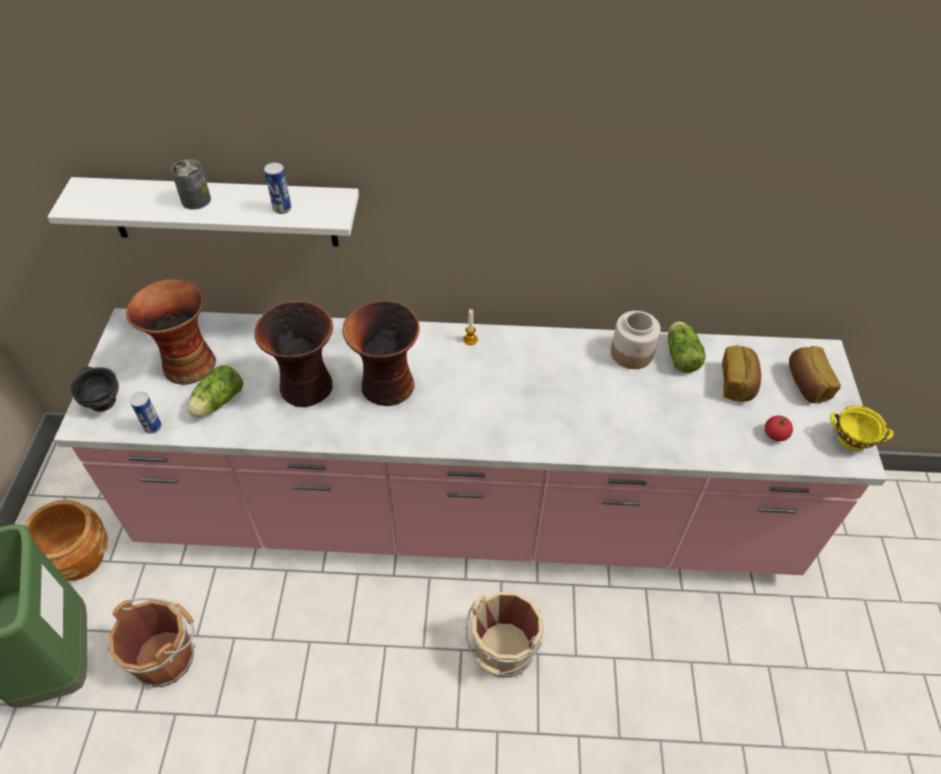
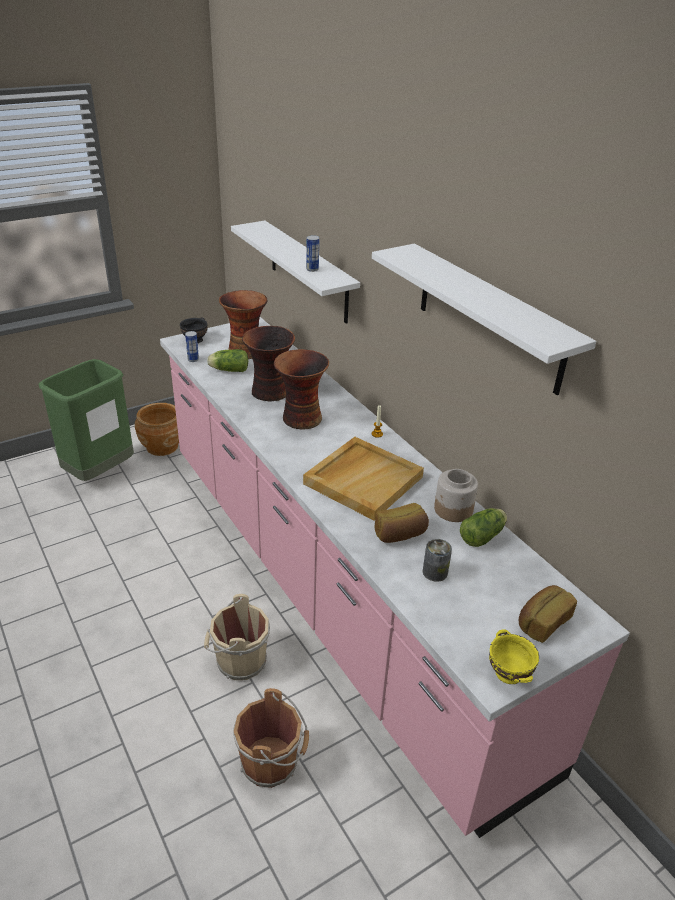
camera: 55 degrees right, 15 degrees down
(167, 656) = (128, 508): brown bucket -> brown bucket (272, 762)
(196, 200) = (288, 249): can -> can (435, 572)
(539, 394) = (363, 480): none -> beige tray
(625, 151) = (489, 317): none -> white shelf
(737, 383) = (492, 578): bread -> bread (400, 534)
(775, 434) = (460, 618): tomato -> none

